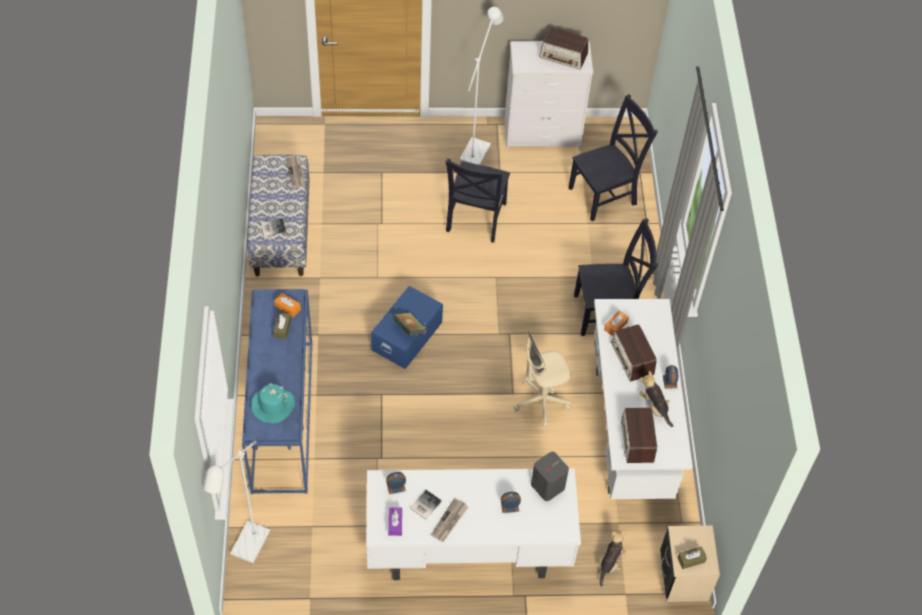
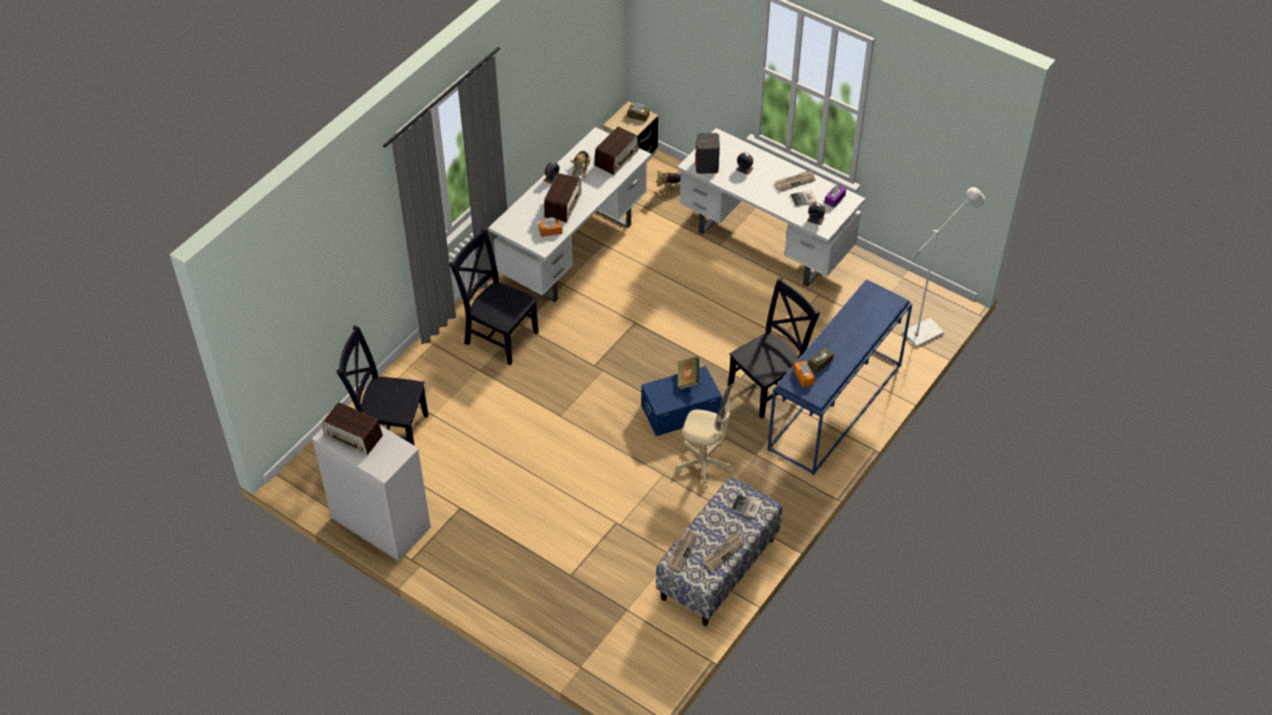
camera: 140 degrees left, 5 degrees down
(265, 187) = (723, 553): none -> newspaper
(273, 405) = (870, 311): turquoise hat -> none
(475, 219) = (527, 476): black chair -> black chair (769, 387)
(477, 148) = (455, 545): white floor lamp -> none
(541, 402) = (618, 305): beige office chair -> beige office chair (704, 465)
(563, 56) = (353, 436): radio -> radio turned 150 degrees clockwise

